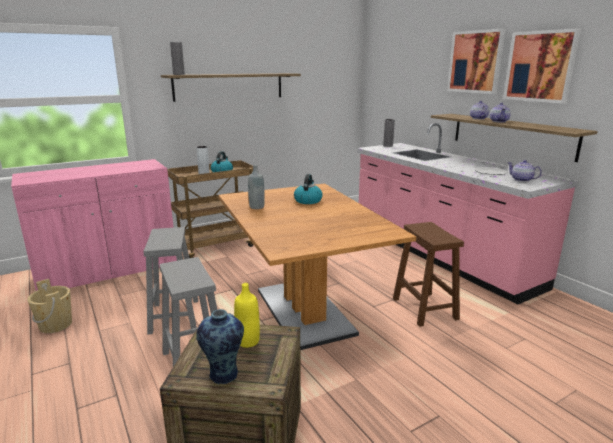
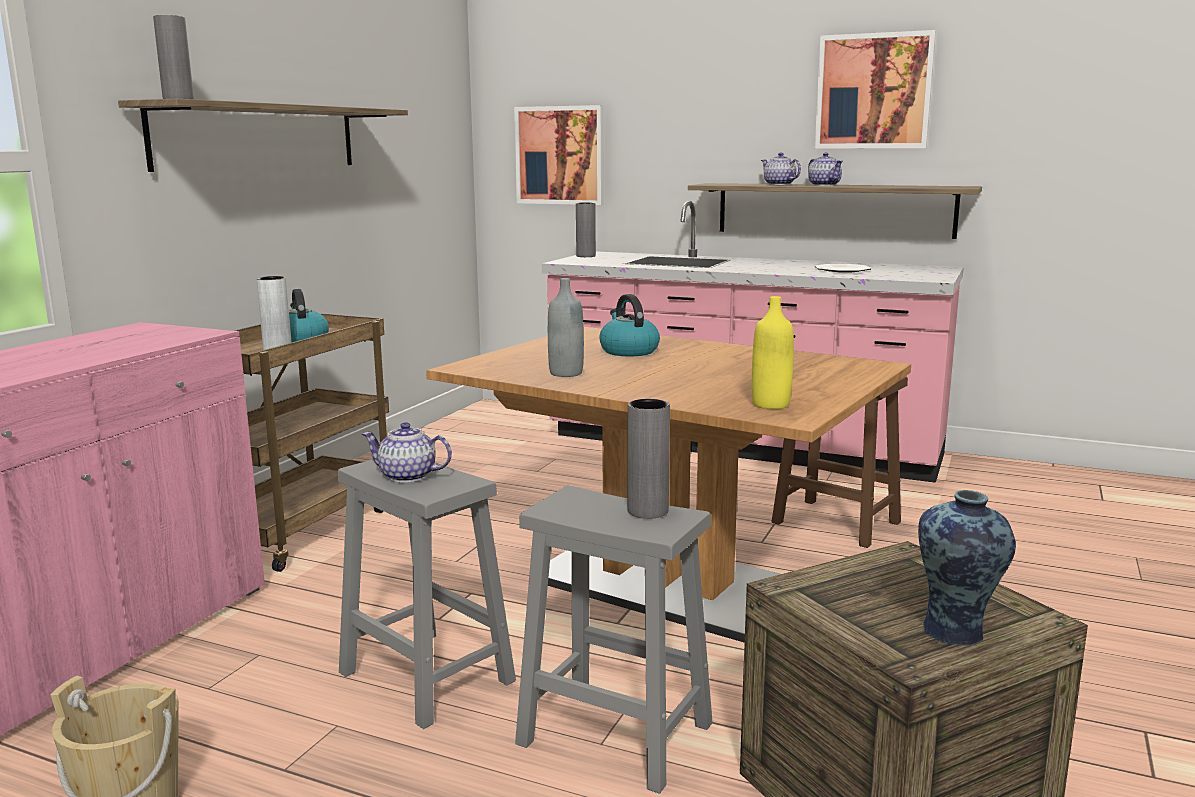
camera: 35 degrees left, 5 degrees down
(196, 277) = (647, 511): none -> grey vase
(248, 341) = (884, 582): yellow bottle -> yellow bottle (770, 404)
(475, 62) = (747, 87): picture -> picture (560, 155)
(521, 180) = (906, 273): teapot -> teapot (408, 476)

